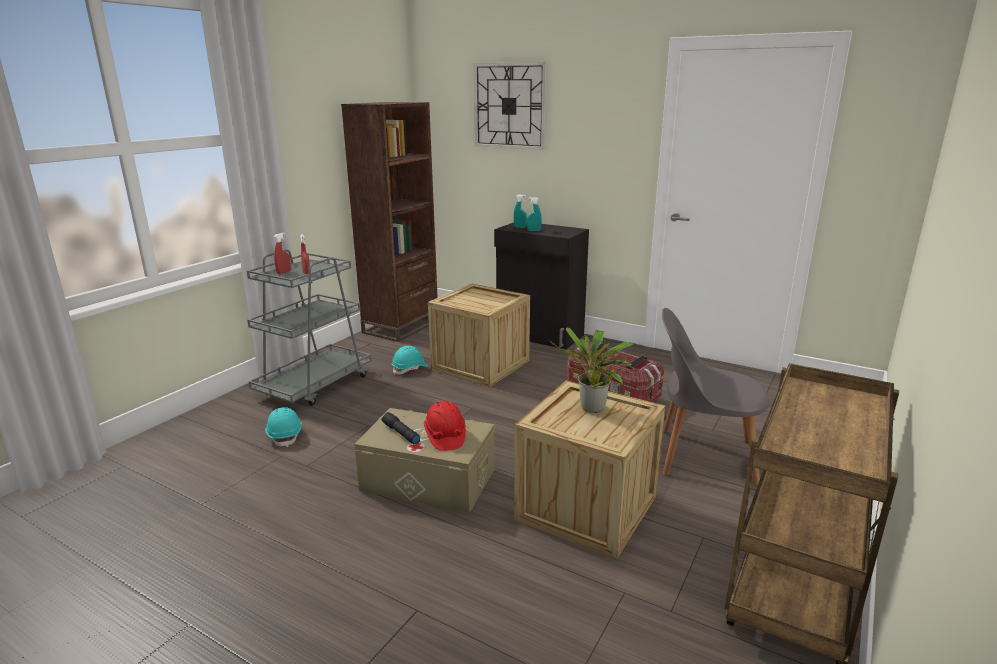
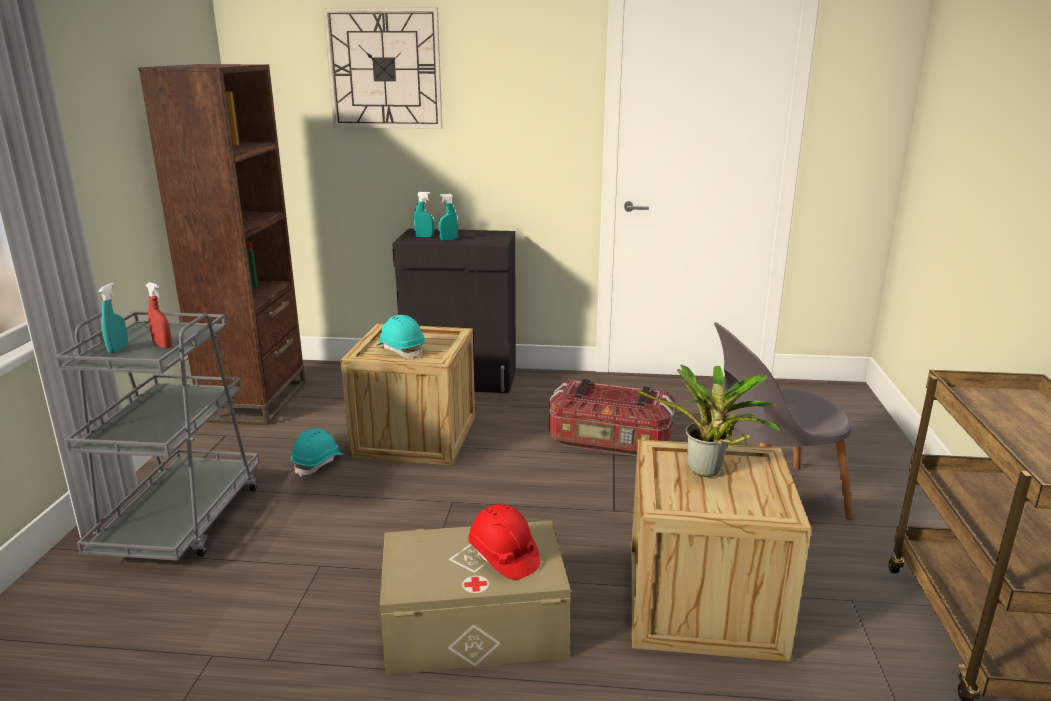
camera: 25 degrees left, 0 degrees up
(284, 272) = (118, 349): red spray bottle -> turquoise spray bottle
(285, 435) = (193, 618): turquoise hard hat -> turquoise hard hat (401, 350)
(400, 433) = (435, 569): black flashlight -> none

